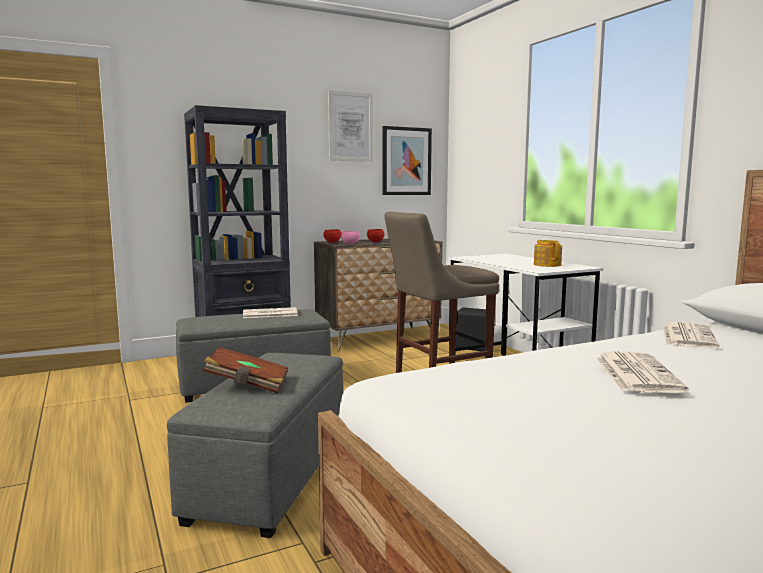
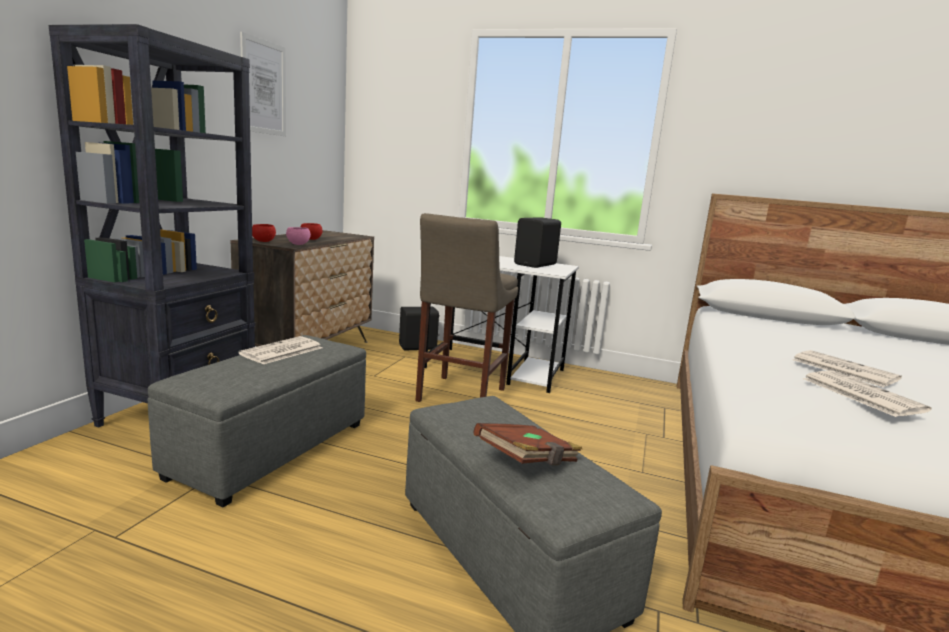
camera: 45 degrees left, 5 degrees up
(406, 161) = (313, 139): picture -> none
(547, 265) = (536, 265): teapot -> black speaker
(687, 336) = (744, 327): newspaper -> newspaper (860, 394)

